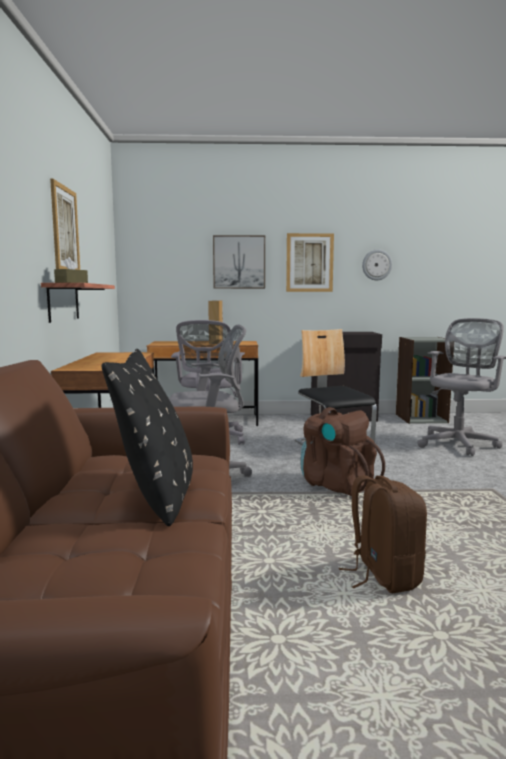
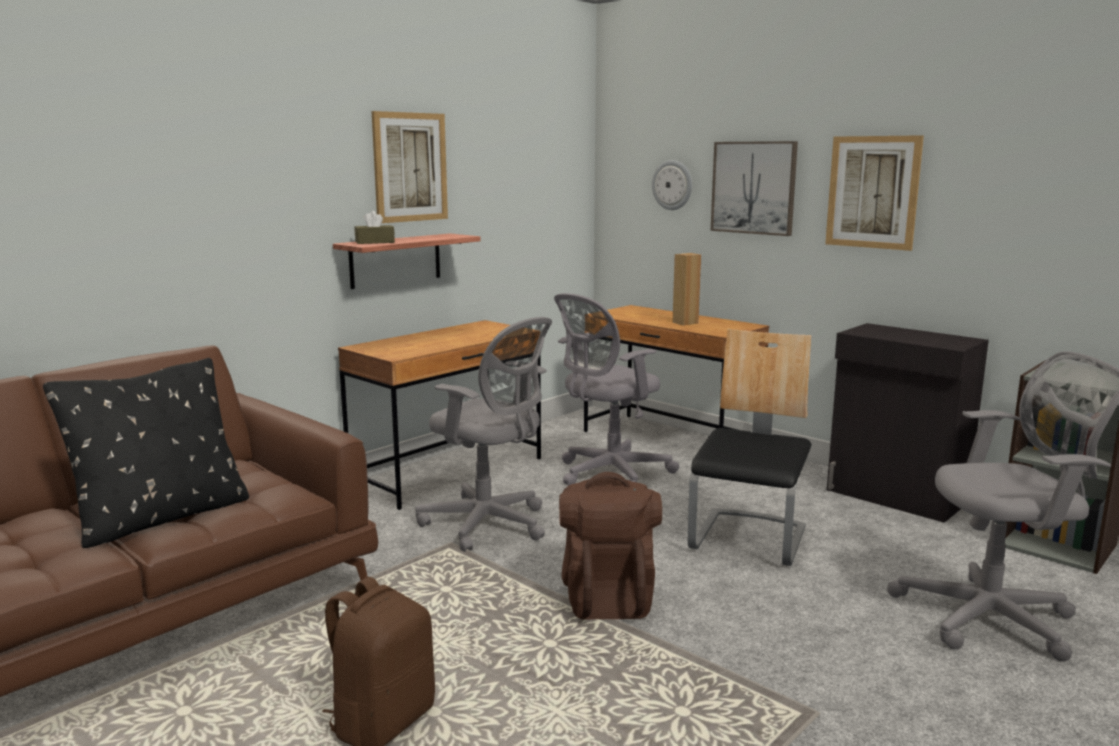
camera: 45 degrees right, 5 degrees up
(376, 265) = (1012, 201): wall clock -> wall clock (672, 185)

